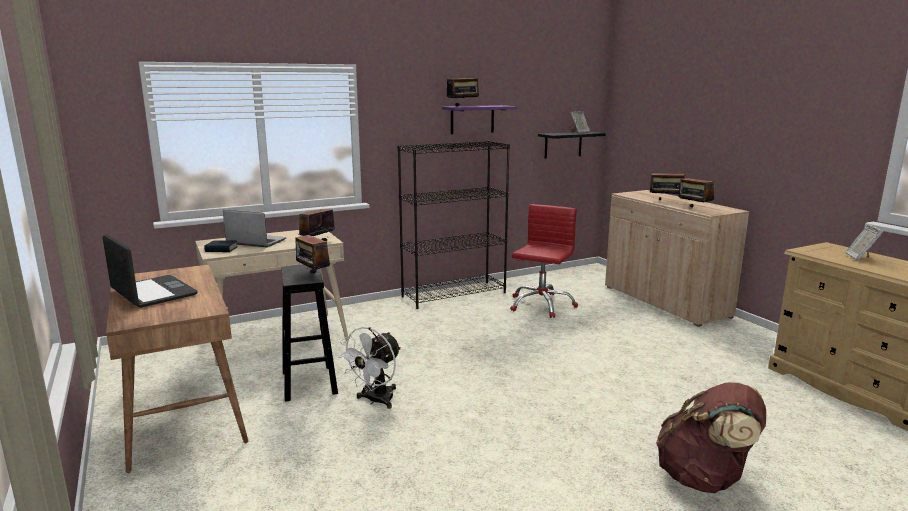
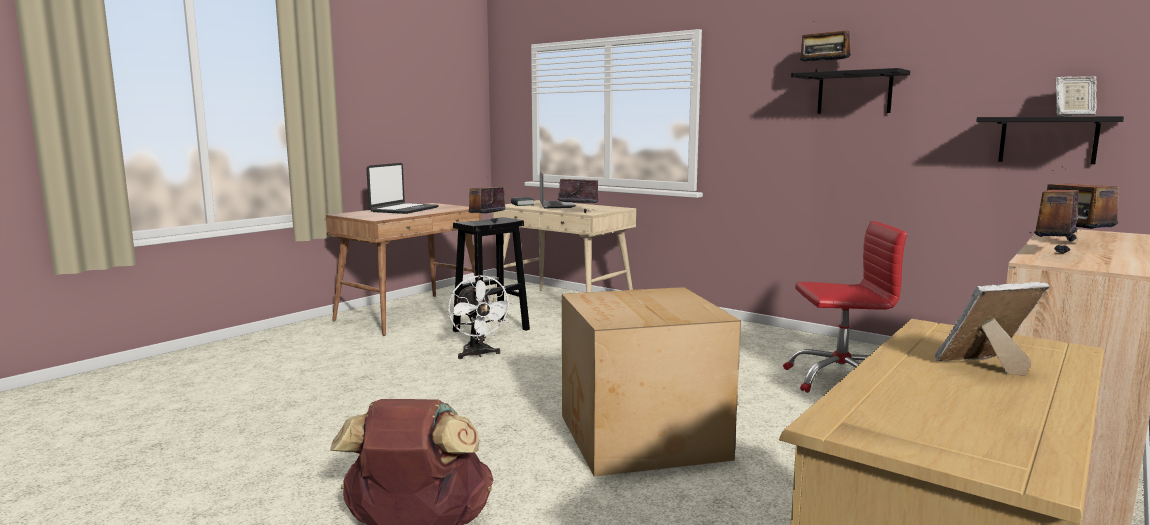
camera: 65 degrees right, 5 degrees down
(375, 401) = (478, 355): white fan -> white fan turned 120 degrees counterclockwise
(454, 294) = (783, 336): black bookcase -> none
(472, 119) = (854, 93): purple shelf -> black shelf
(595, 377) = (640, 438): none -> cardboard box

